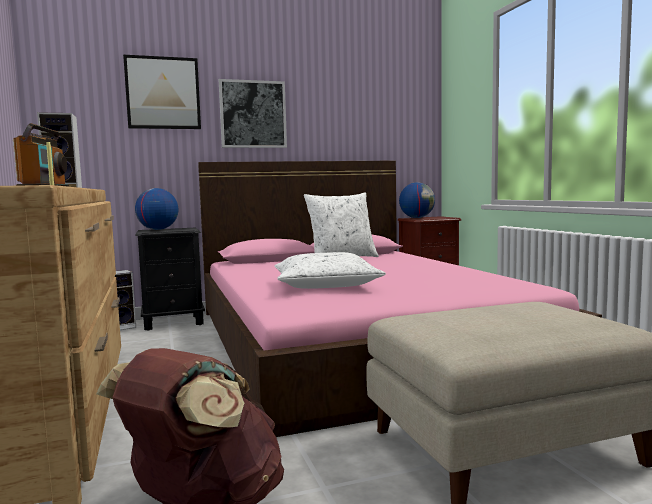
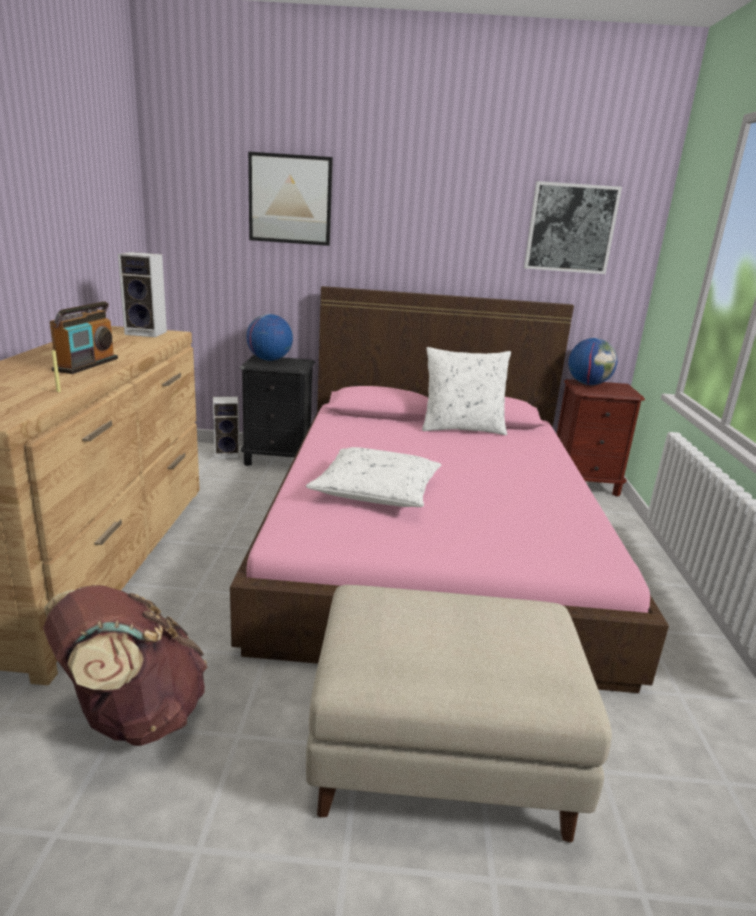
camera: 20 degrees right, 15 degrees up
(253, 114) = (393, 230): picture -> picture (570, 228)

